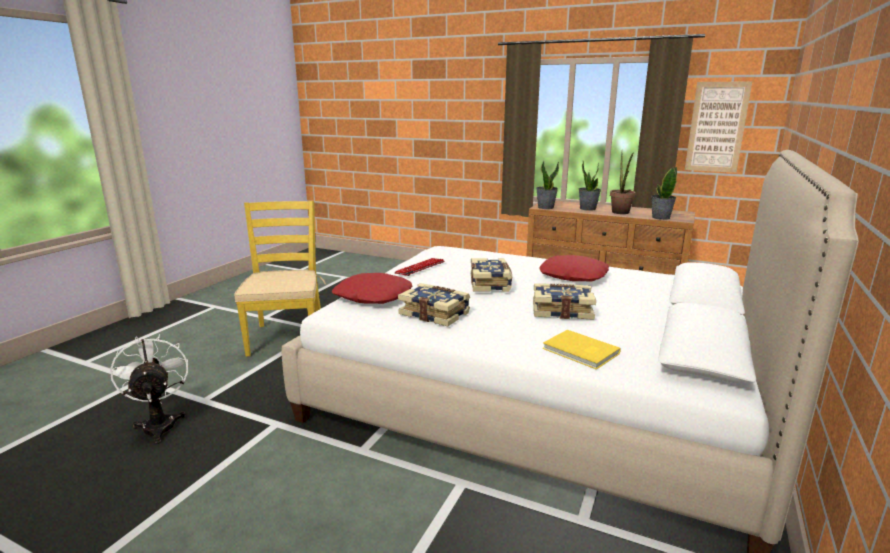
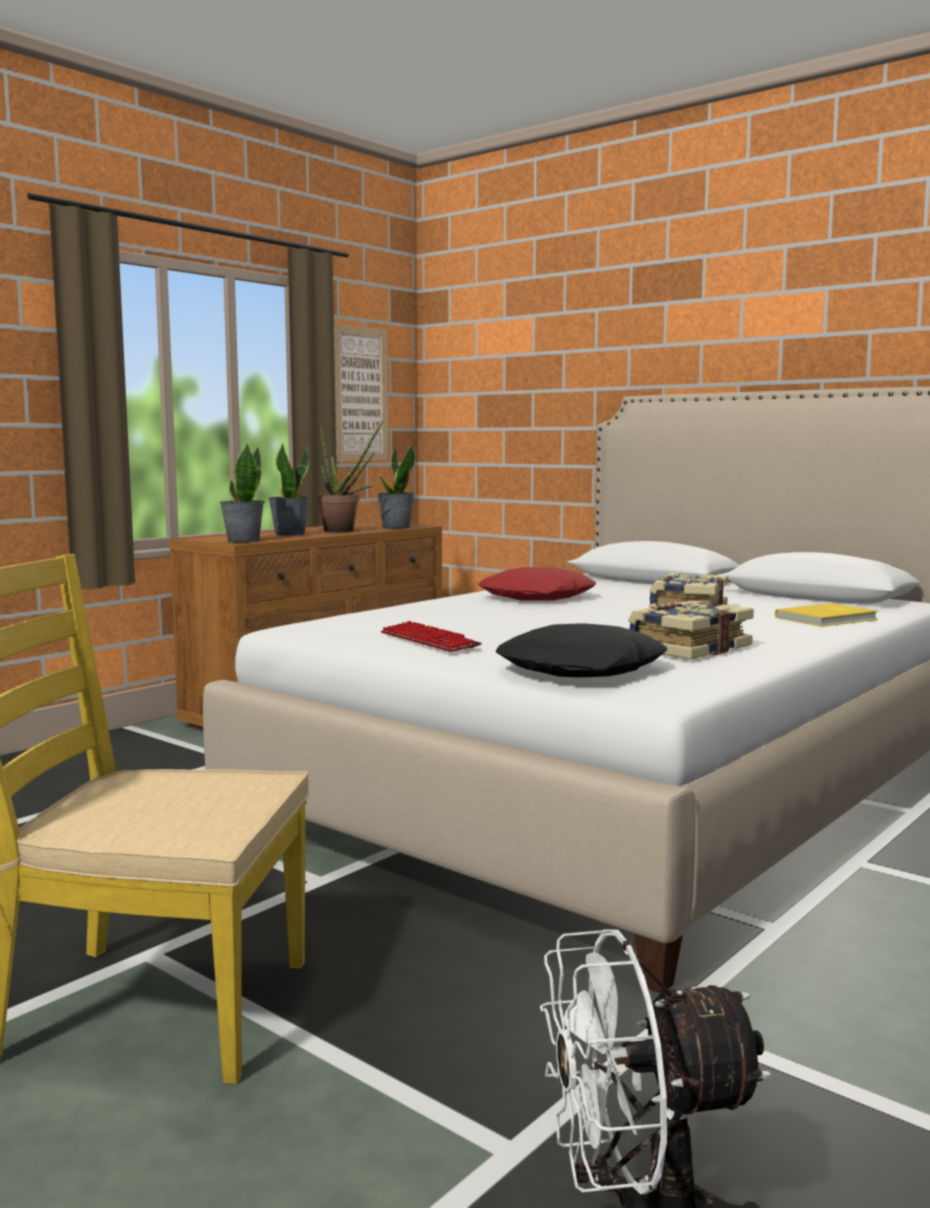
camera: 75 degrees left, 10 degrees down
(372, 296) = (582, 670): red pillow -> black pillow
(491, 284) = (558, 620): book -> none

